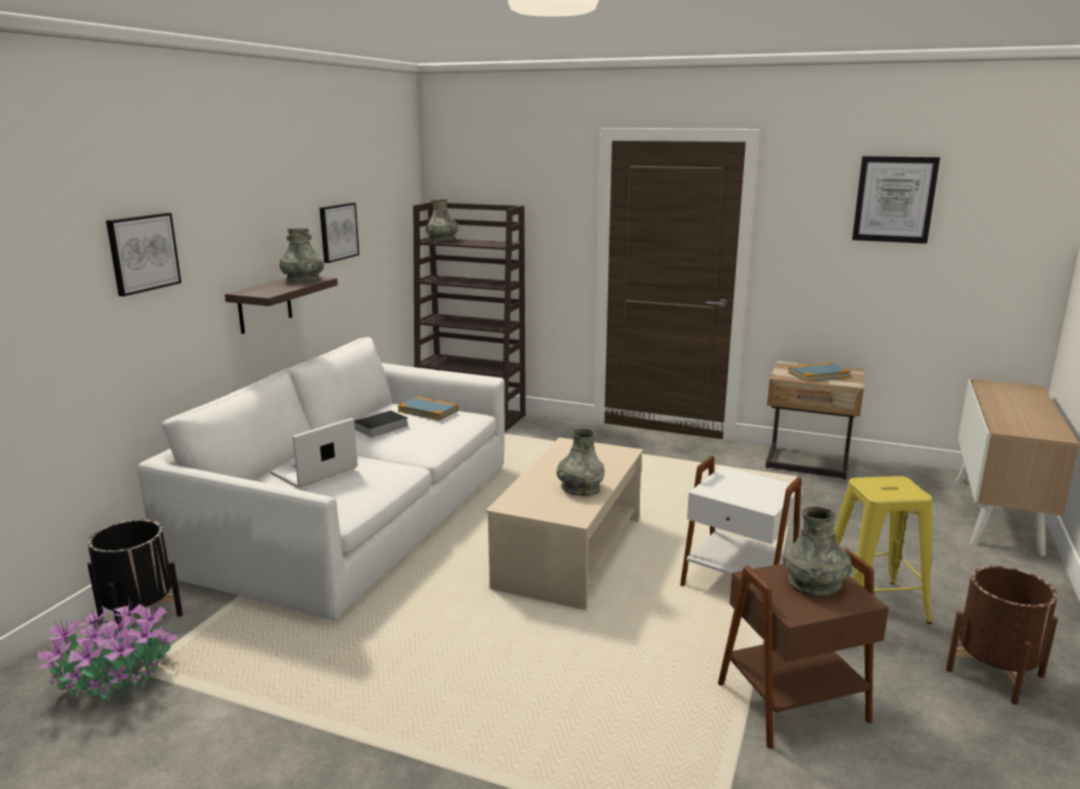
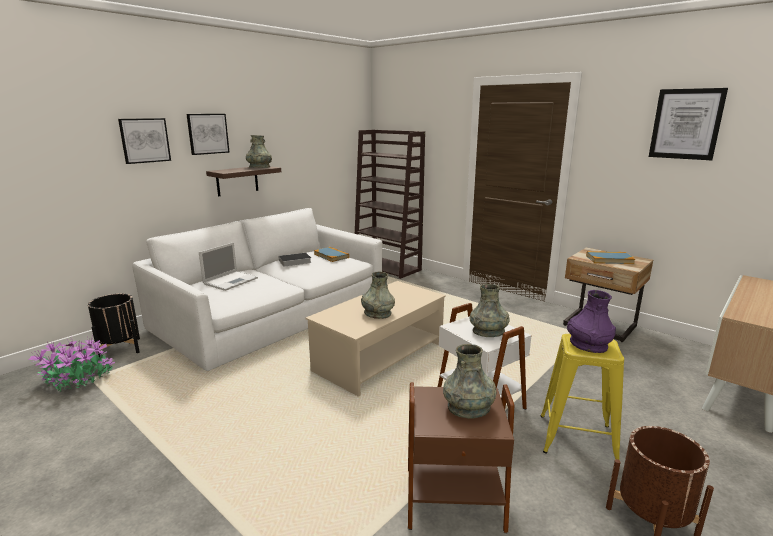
camera: 20 degrees right, 0 degrees up
(313, 471) = (231, 281): laptop -> laptop turned 150 degrees clockwise
(338, 232) = (298, 142): picture -> picture (208, 133)
(442, 240) = (376, 153): grey vase -> grey vase (488, 331)
(886, 487) = (588, 344): none -> purple vase

